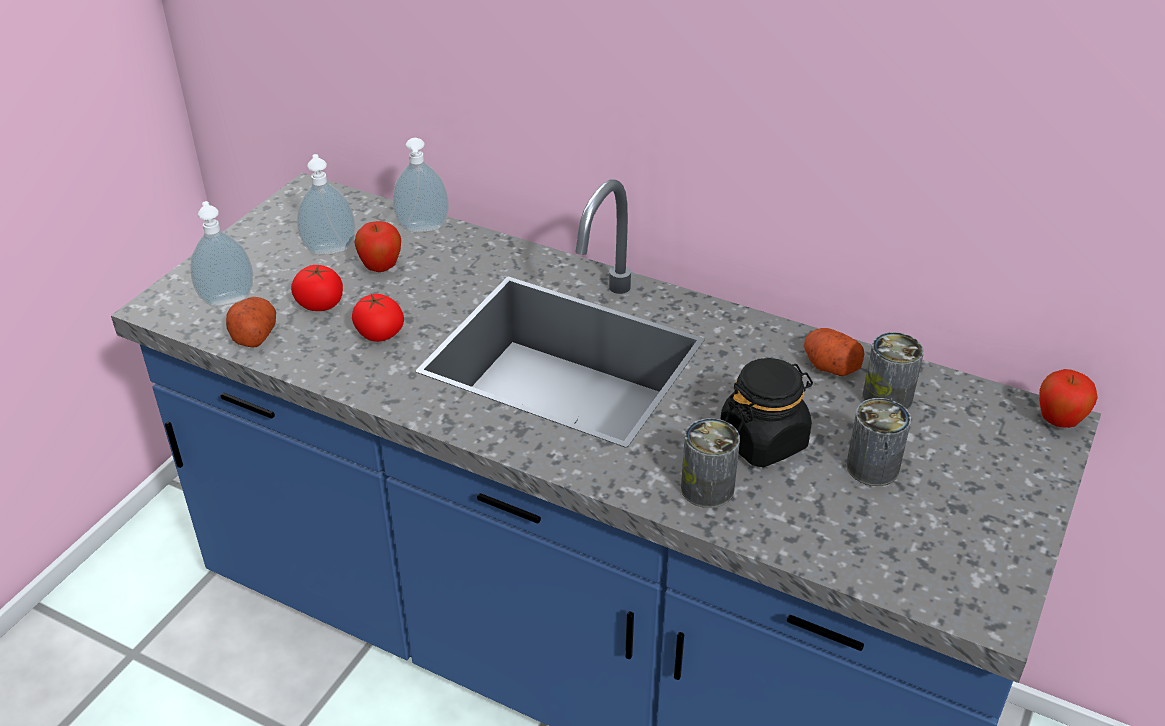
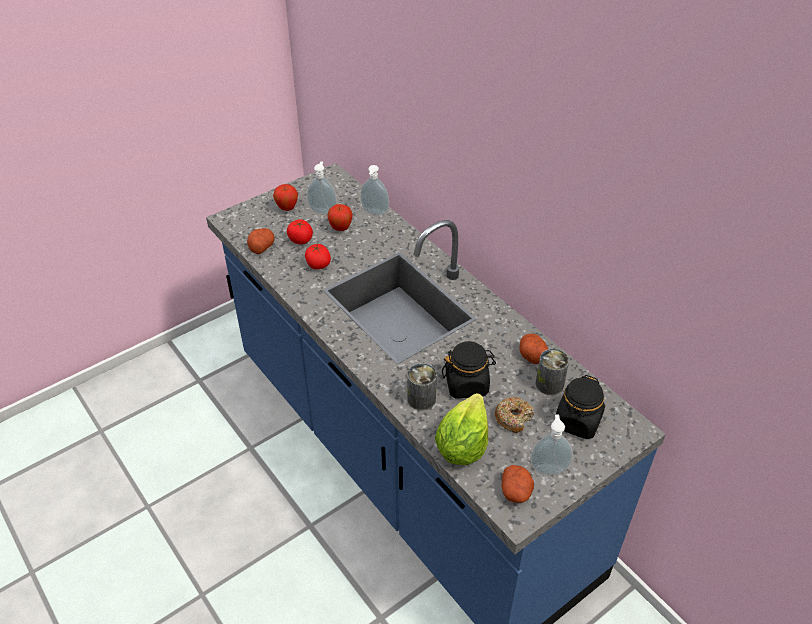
camera: 25 degrees right, 5 degrees up
(227, 298) = (261, 224): soap dispenser -> soap dispenser (548, 468)
(826, 538) = (462, 445): none -> lettuce
(872, 467) = (513, 418): can -> donut
(962, 578) = (516, 492): none -> potato
(969, 439) = (577, 422): none -> black jar
(1058, 422) = (636, 430): apple -> apple (287, 208)

